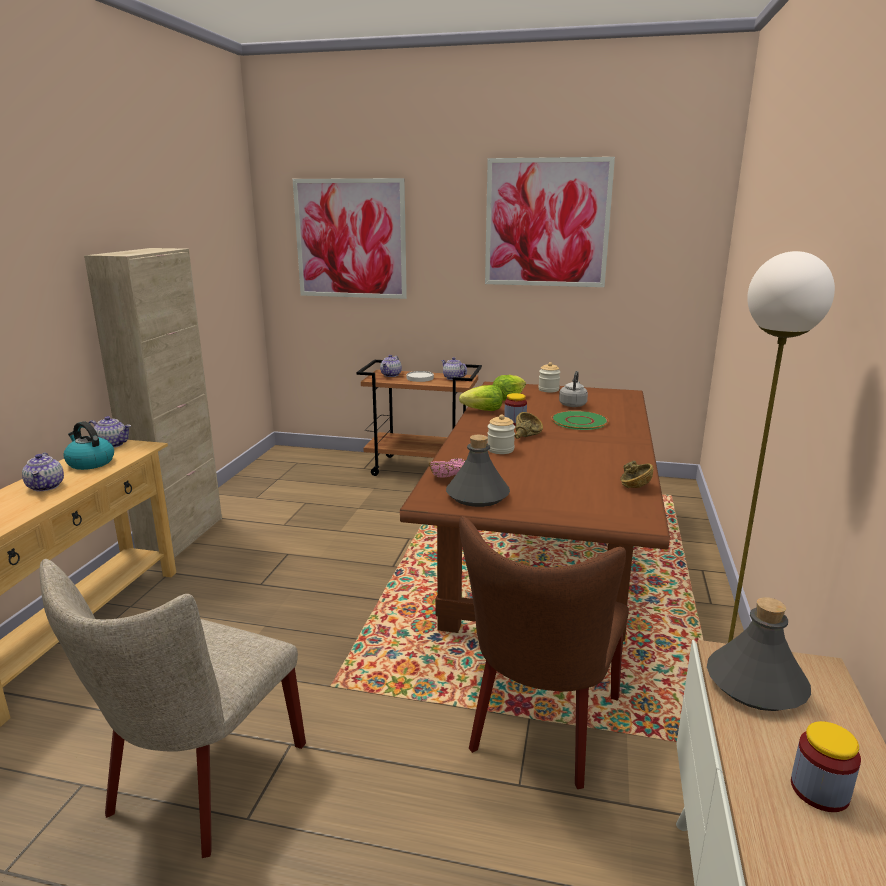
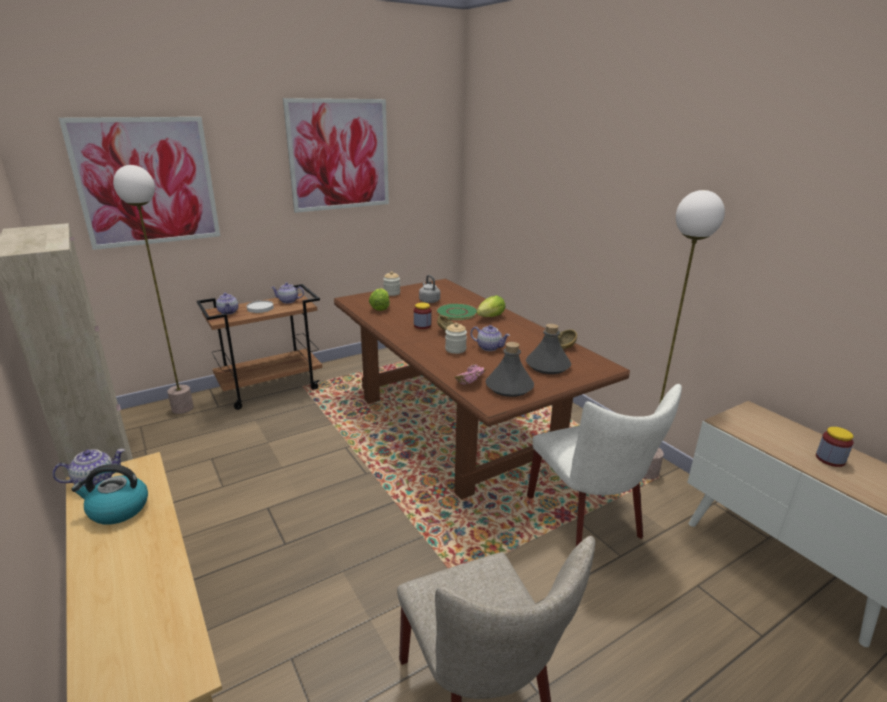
camera: 45 degrees left, 5 degrees up
(46, 486) = (127, 557): teapot -> teapot (489, 347)
(339, 460) = (183, 408): none -> floor lamp
(483, 411) = (384, 323): lettuce -> lettuce (491, 317)
(541, 729) = (589, 520): brown chair -> white chair
(755, 684) = (750, 428): grey bottle -> grey bottle (547, 366)

